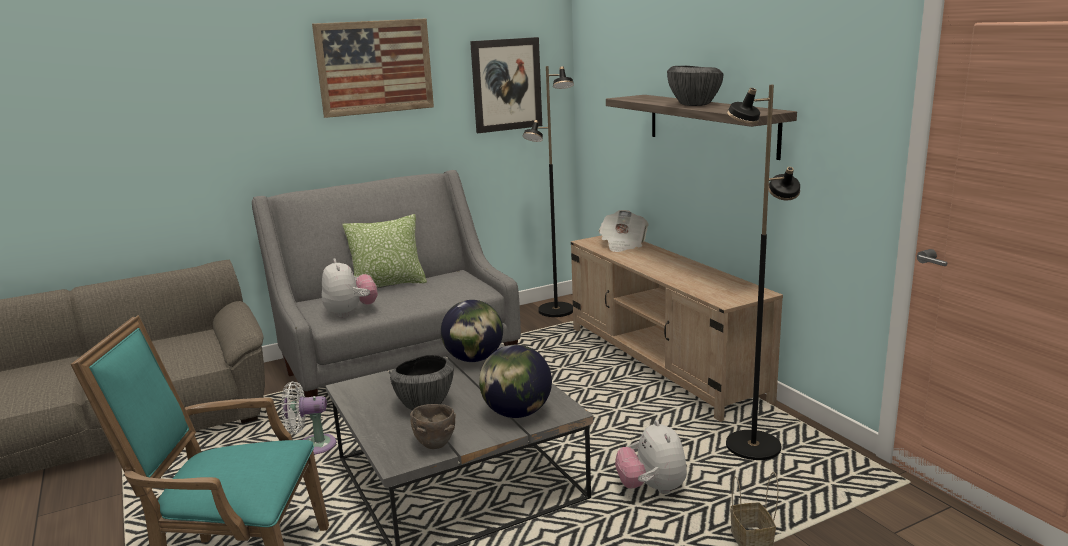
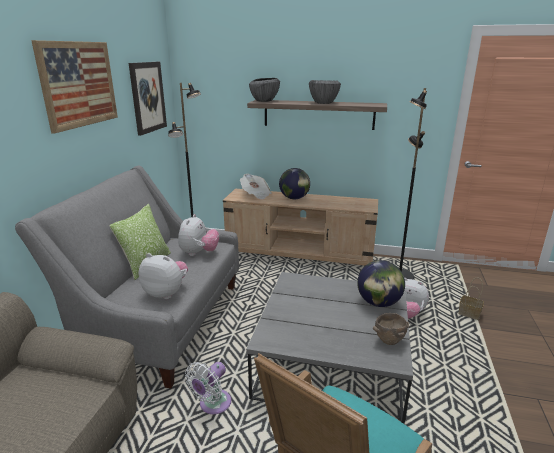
camera: 50 degrees left, 5 degrees up
(424, 405) = (331, 324): bowl -> bowl (264, 101)
(448, 291) = (199, 253): none -> plush toy
(474, 359) = (291, 287): globe -> globe (294, 198)

